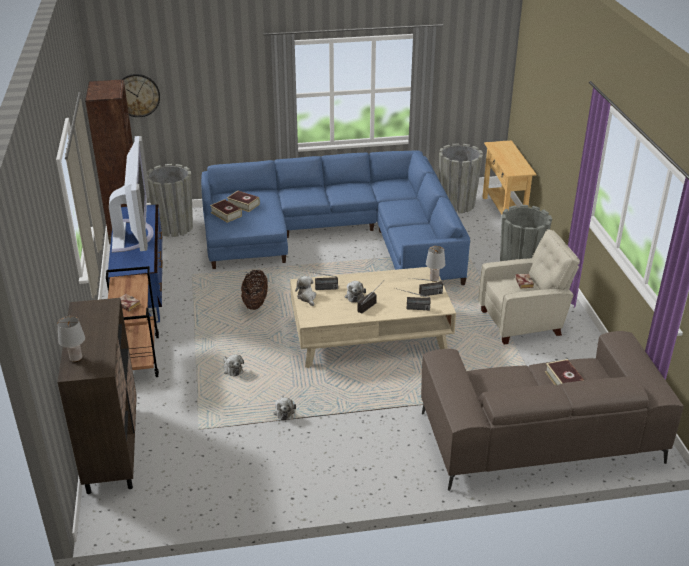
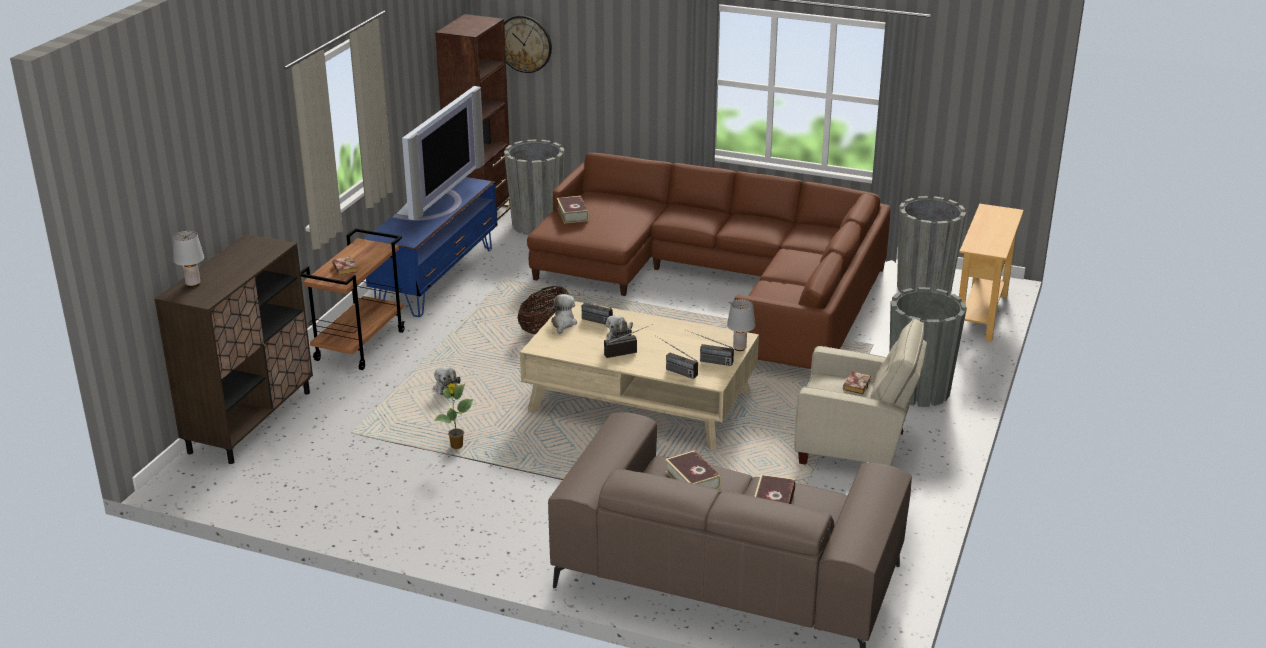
camera: 30 degrees right, 5 degrees down
(243, 204) = (604, 209): book -> book (692, 480)
(284, 411) = (456, 446): plush toy -> potted plant
(337, 235) = (721, 283): blue sofa -> brown sofa

